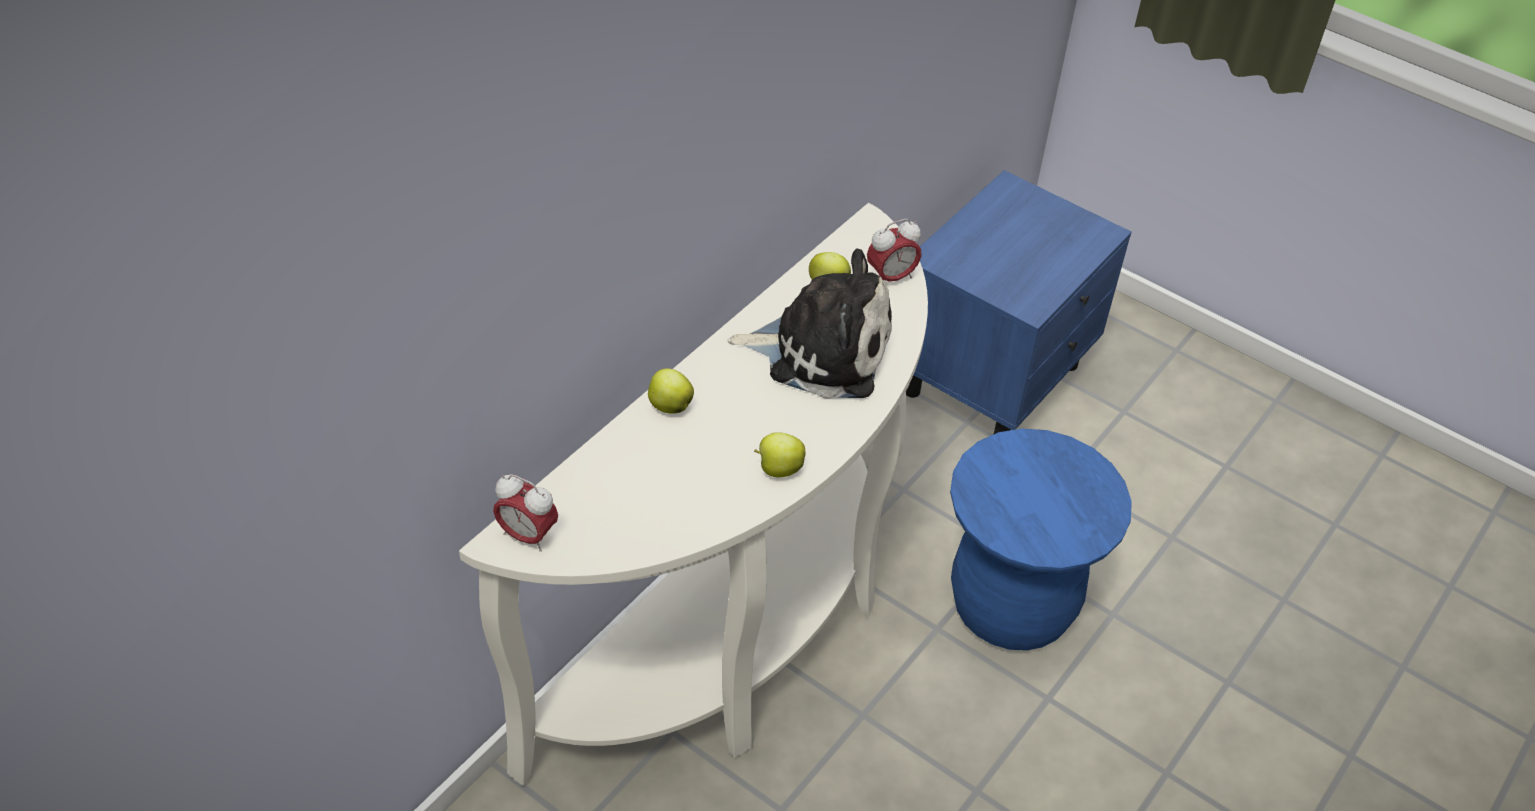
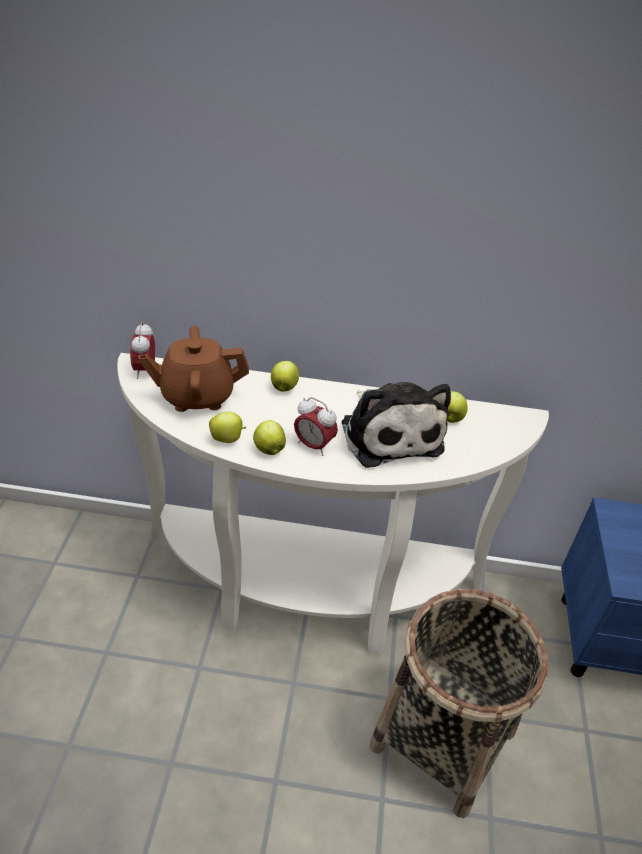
camera: 60 degrees right, 5 degrees down
(626, 500) = (197, 396): none -> brown teapot
(734, 501) = (228, 439): none -> apple
(891, 278) = (489, 443): alarm clock -> alarm clock (314, 445)
(1011, 606) = (442, 739): blue stool -> basket

